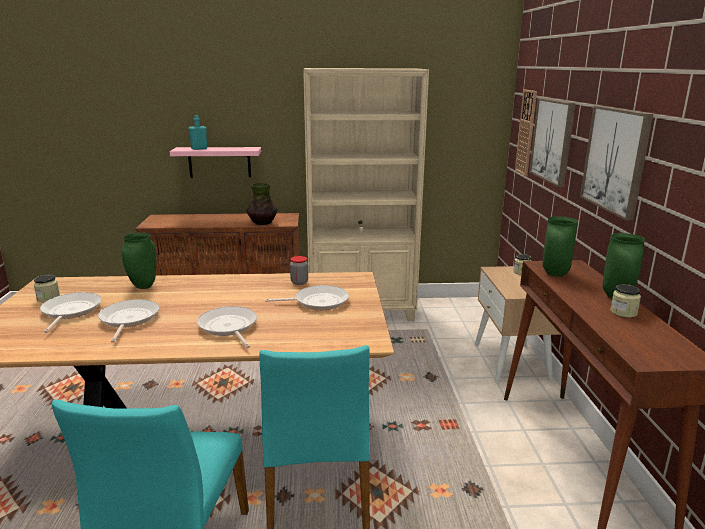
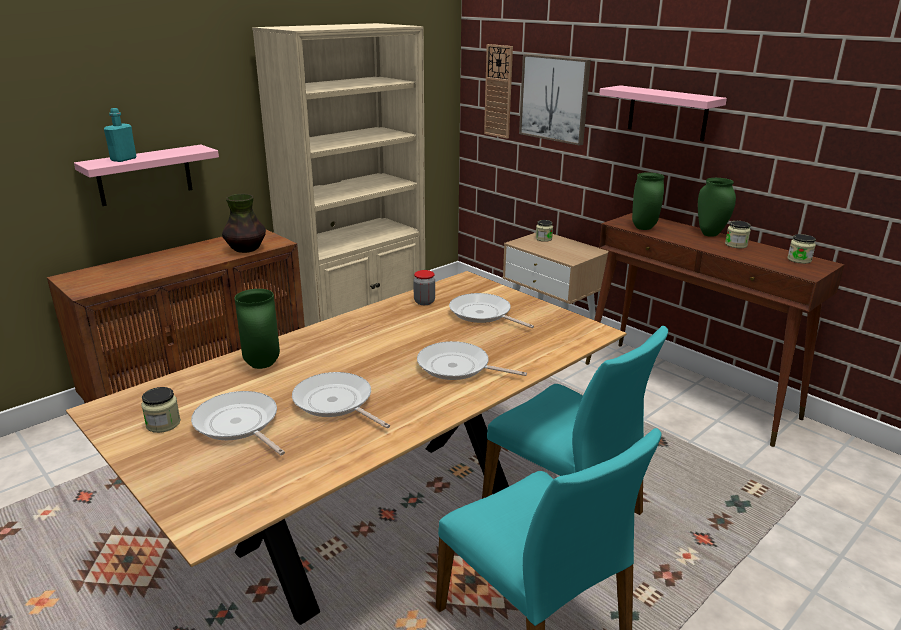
camera: 40 degrees left, 5 degrees up
(318, 302) = (483, 314): frying pan -> frying pan turned 90 degrees counterclockwise
(616, 160) = (667, 113): picture -> pink shelf
(671, 346) = (799, 260): none -> jar

